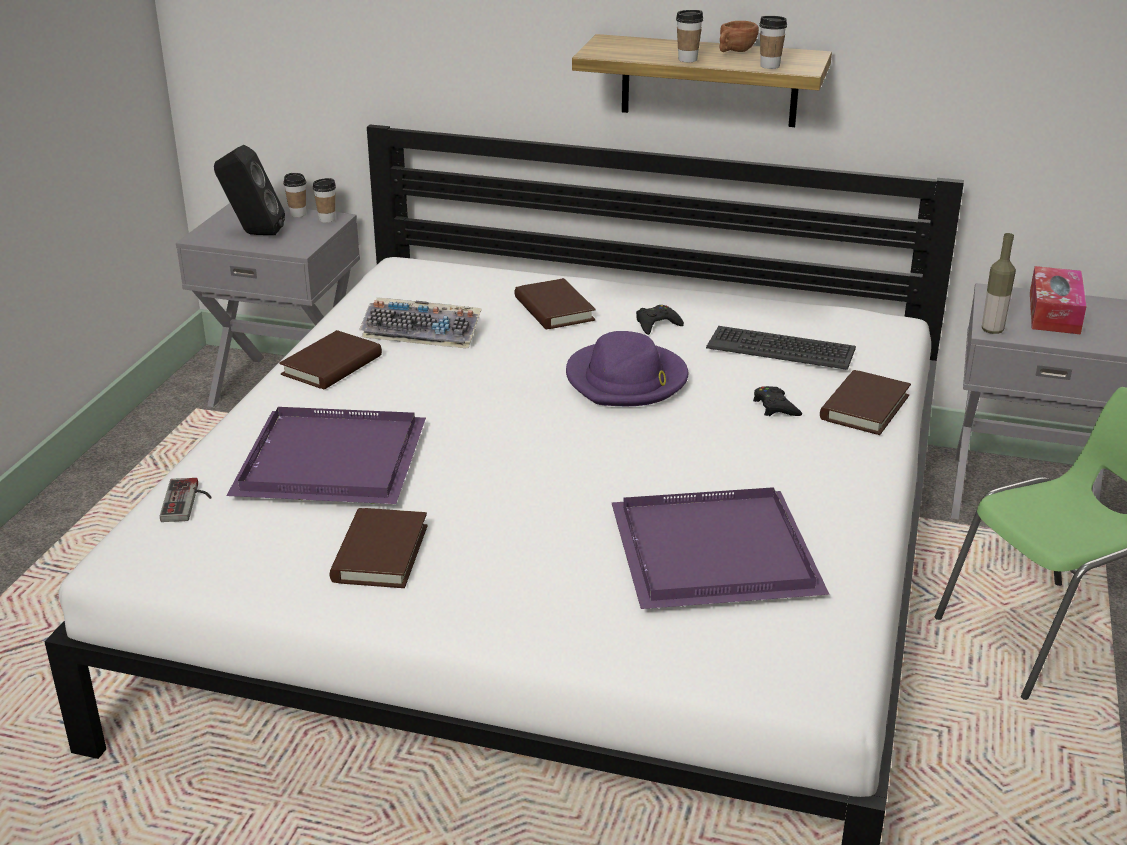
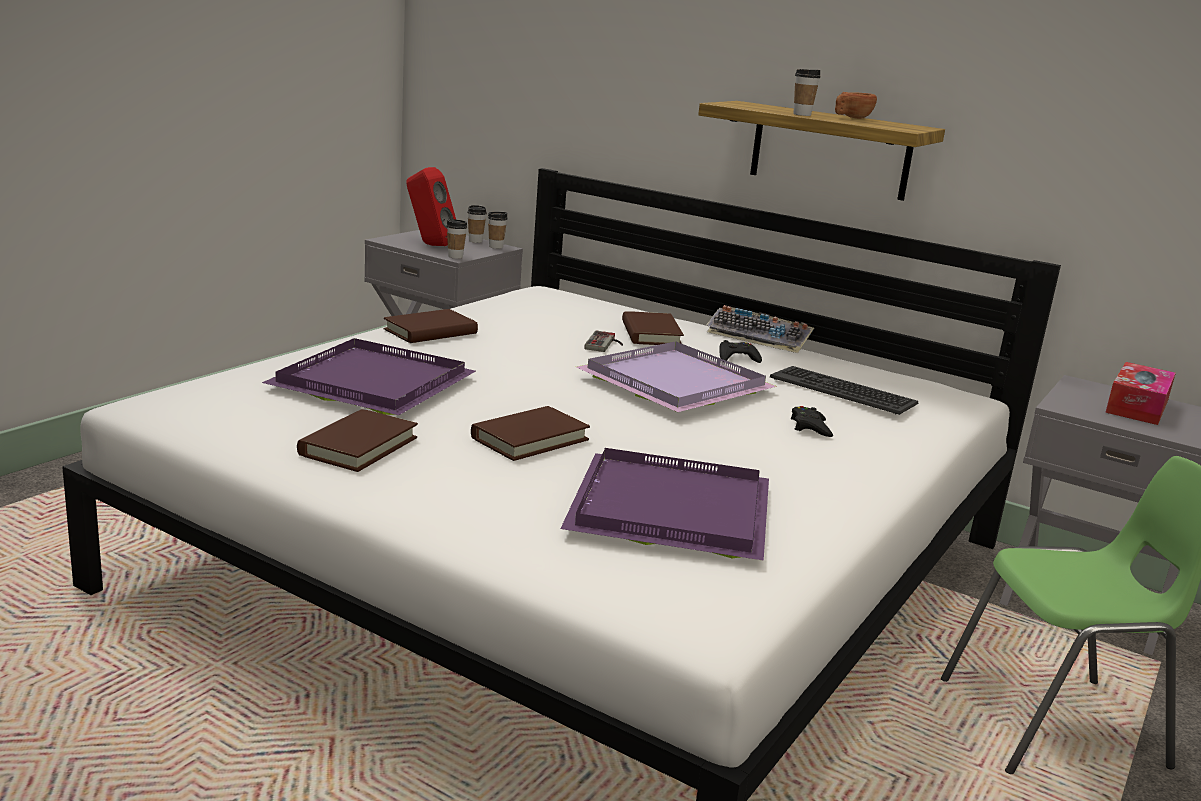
camera: 15 degrees right, 10 degrees down
(188, 502) = (231, 383): game controller -> game controller (605, 344)
(253, 234) = (429, 244): black speaker -> red speaker
(423, 332) = (525, 327): keyboard -> keyboard (760, 338)
(627, 380) = (679, 383): purple hat -> purple tray
(770, 66) = (875, 125): cup -> cup (455, 256)
(864, 407) = (901, 444): brown book -> brown book (530, 439)
(992, 330) = (1061, 406): bottle -> none

